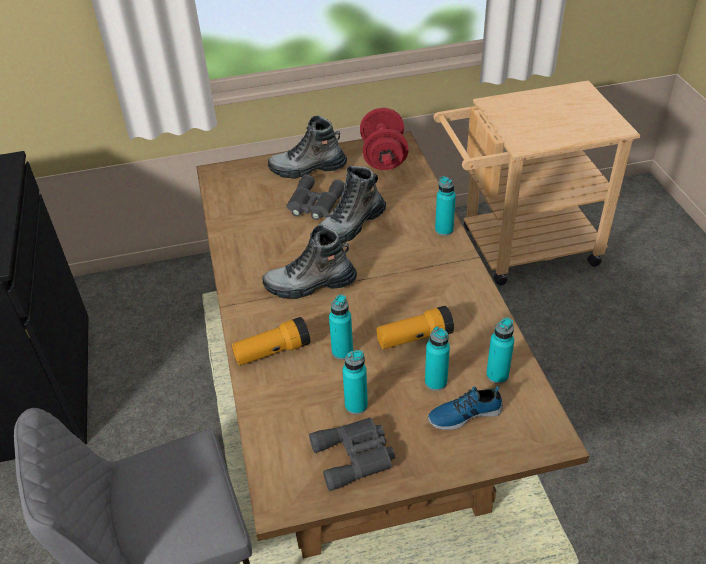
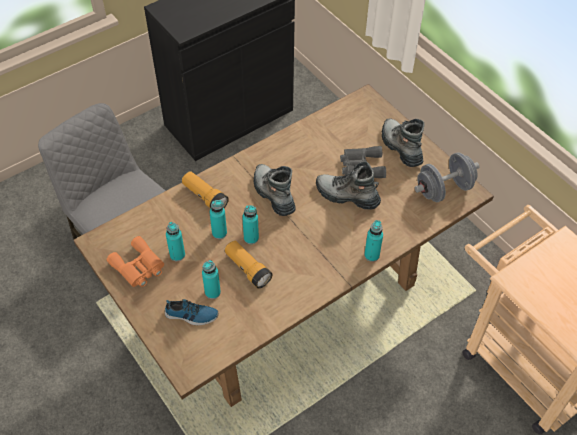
camera: 65 degrees right, 10 degrees up
(355, 456) = (138, 267): grey binoculars -> orange binoculars
(383, 157) = (444, 189): red dumbbell -> grey dumbbell
(464, 413) = (191, 315): shoe -> shoe turned 135 degrees clockwise
(497, 375) = (232, 326): turquoise bottle -> turquoise bottle (251, 238)

